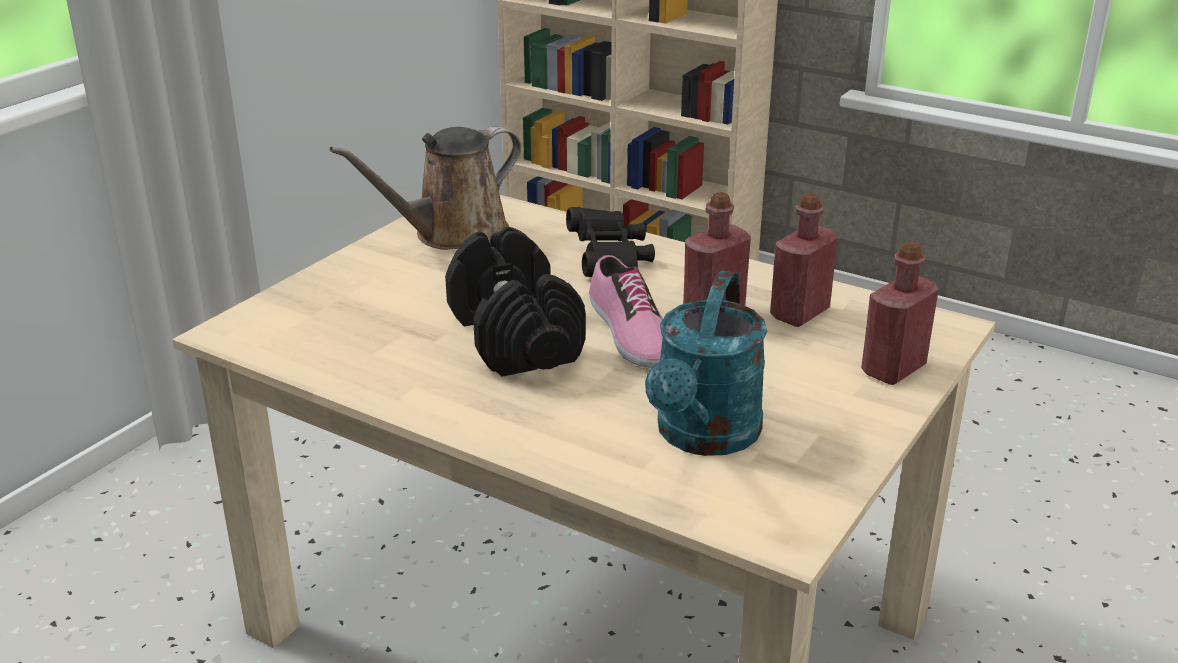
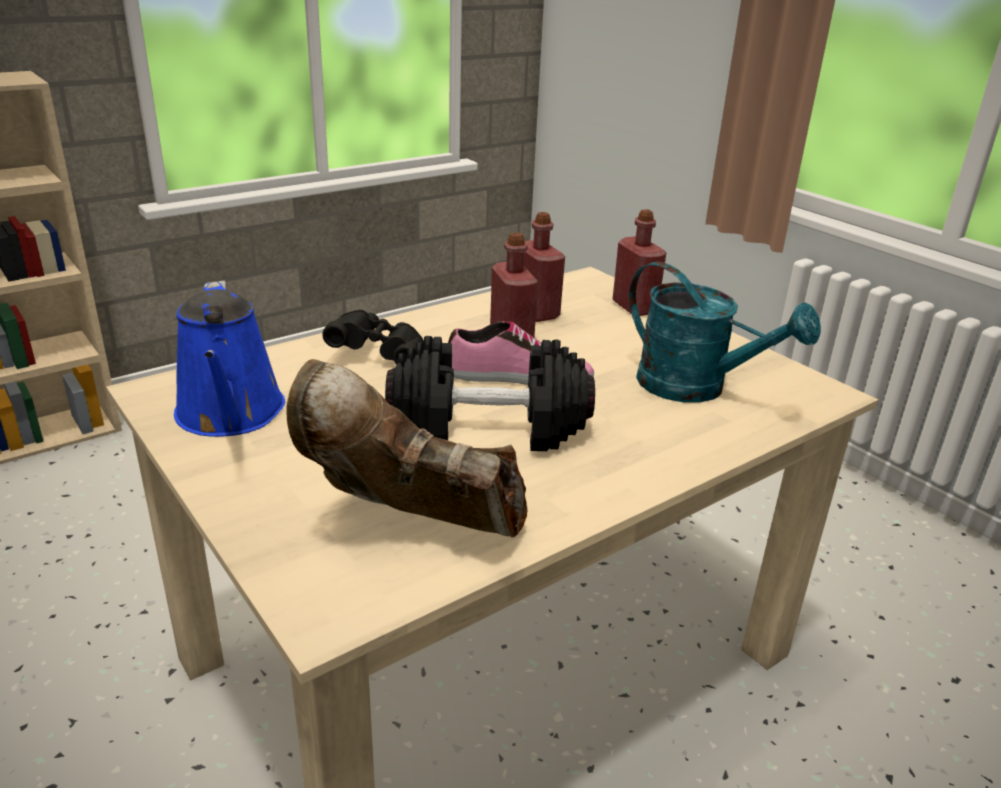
camera: 70 degrees left, 0 degrees up
(341, 337) = (411, 527): none -> brown boot
(453, 234) = (231, 415): brown watering can -> blue watering can

